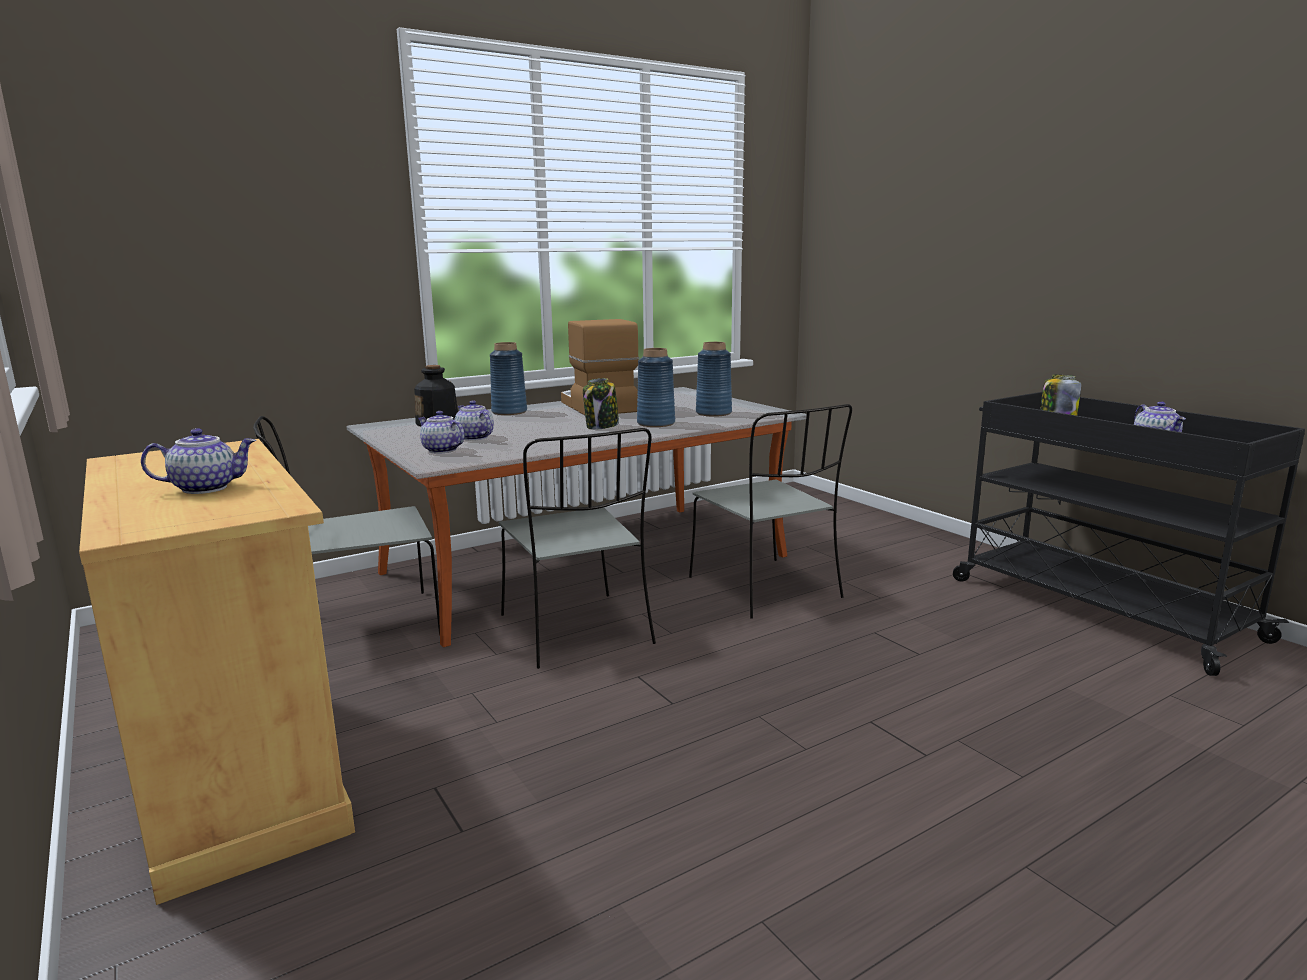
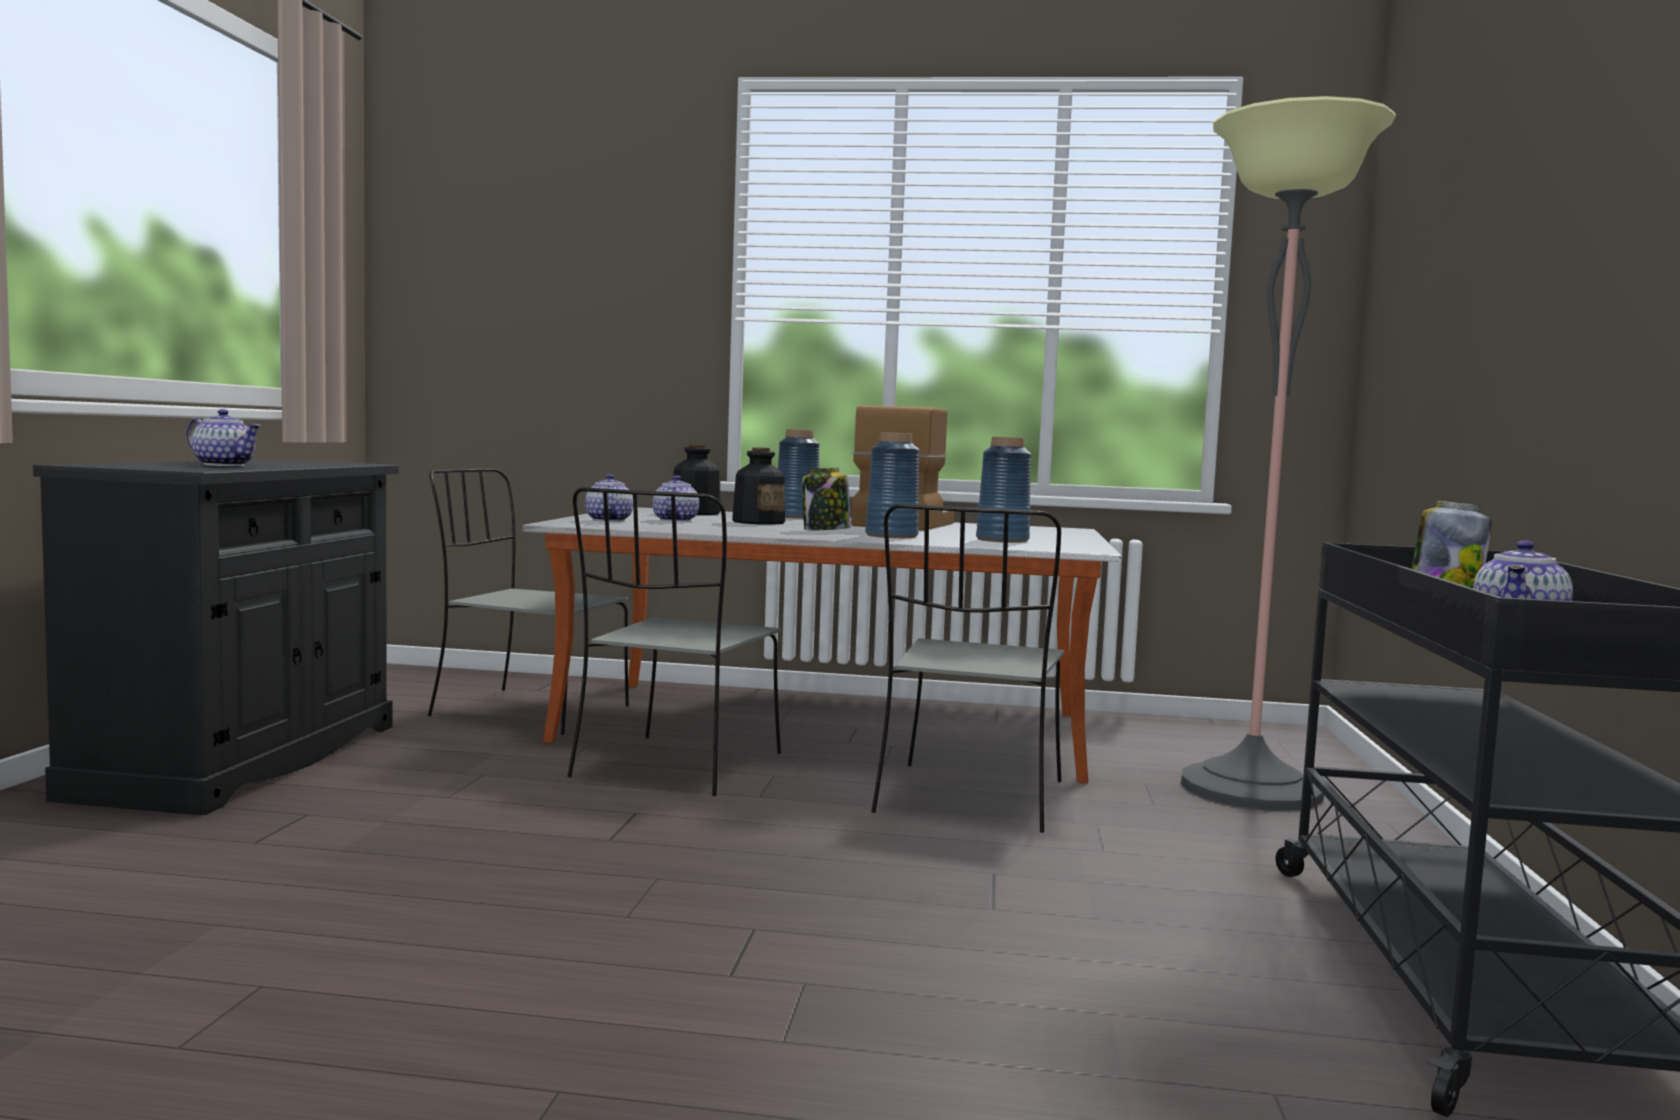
camera: 40 degrees right, 10 degrees down
(238, 770) = (242, 760): beige cabinet -> black cabinet
(525, 426) = (758, 522): none -> bottle
(848, 533) = (1250, 788): none -> floor lamp

